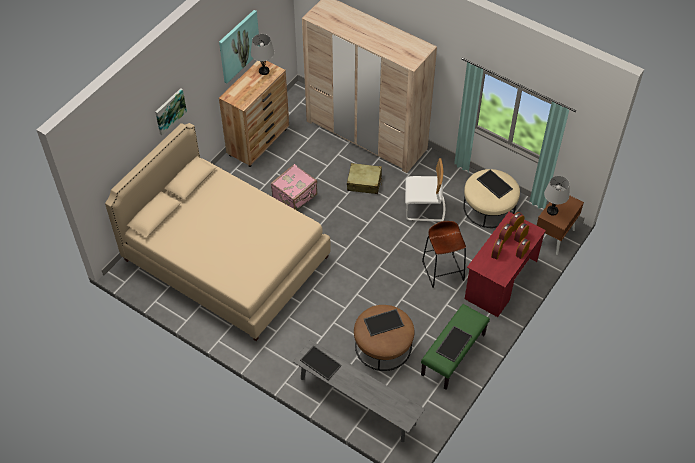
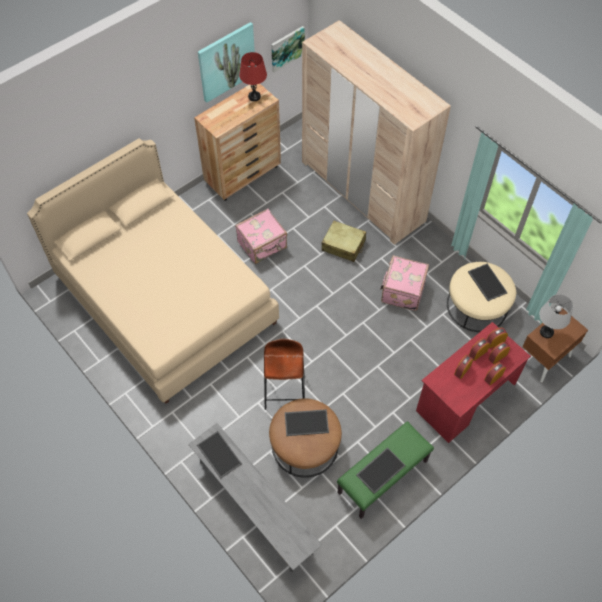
camera: 15 degrees right, 5 degrees up
(170, 111) = (124, 122): picture -> picture (287, 48)
(264, 71) = (254, 96): grey table lamp -> red table lamp
(424, 209) = (402, 291): white chair -> pink suitcase
(443, 270) = (401, 370): brown stool -> brown stool (285, 391)

